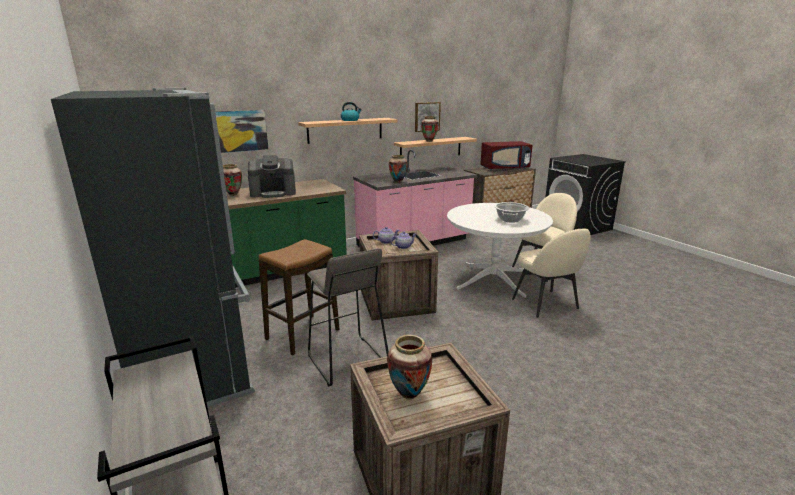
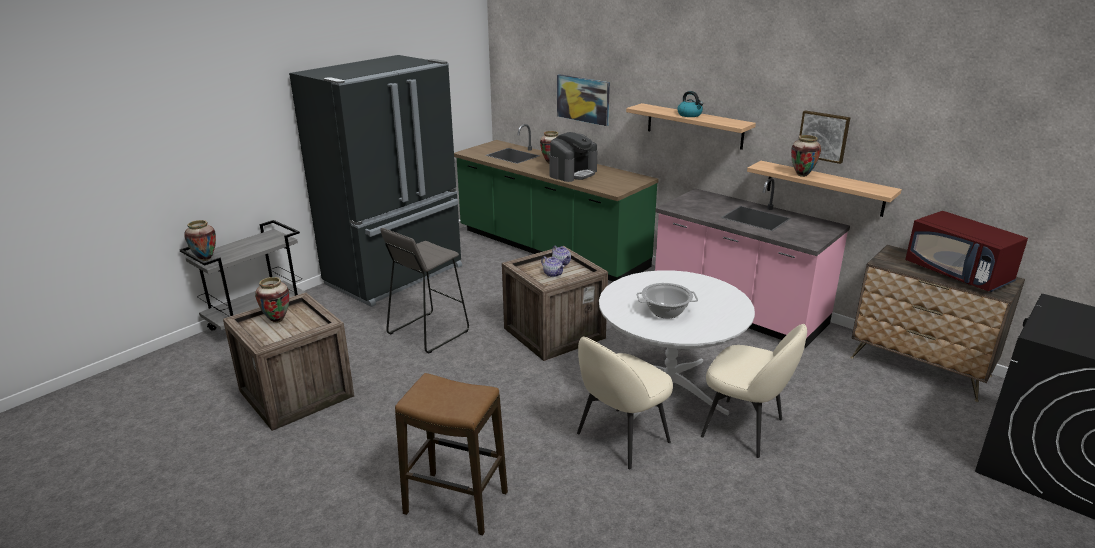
camera: 70 degrees right, 5 degrees up
(273, 193) = (573, 173): coffee machine -> coffee machine turned 105 degrees counterclockwise
(302, 335) = (459, 303): stool -> stool (455, 503)
(398, 182) = (696, 213): vase -> vase (205, 259)

